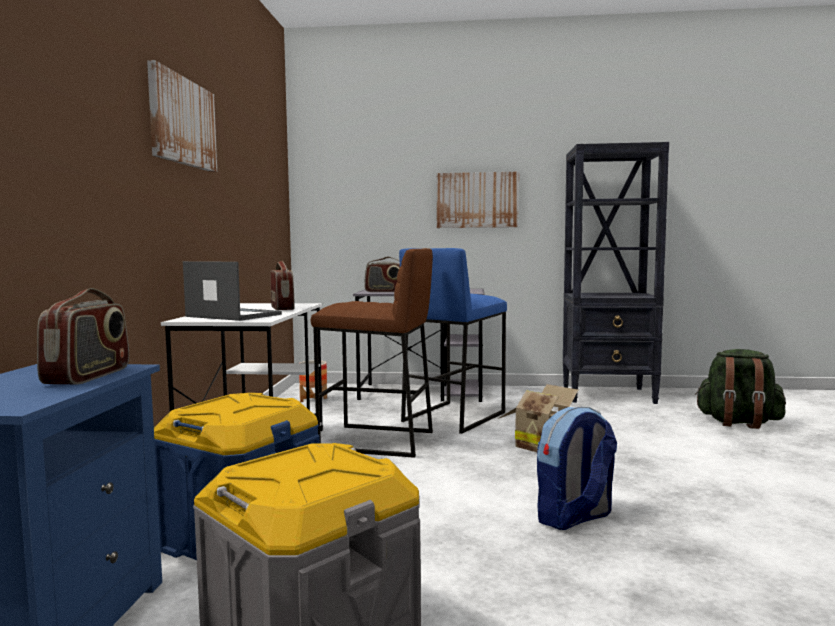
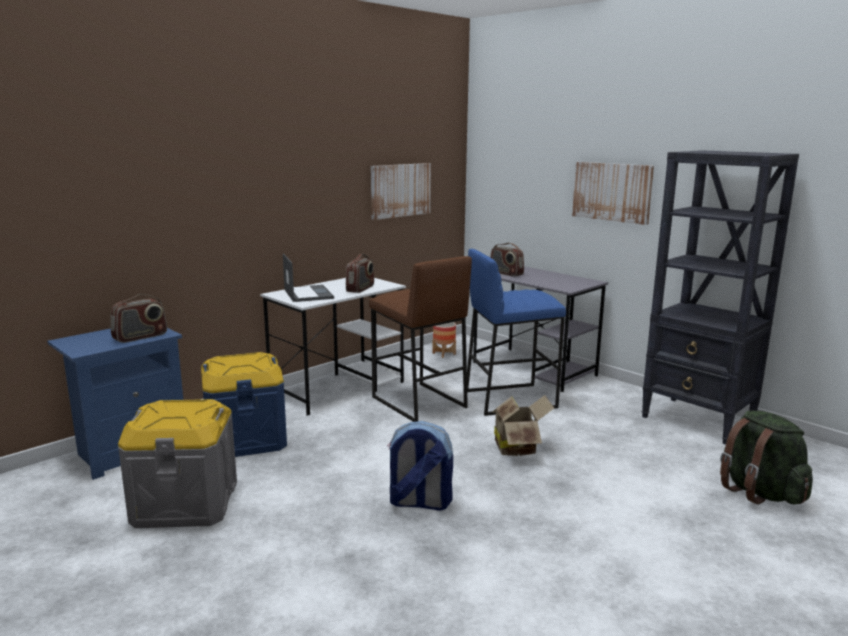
camera: 40 degrees right, 10 degrees up
(182, 122) = (297, 152): picture -> picture (400, 190)

